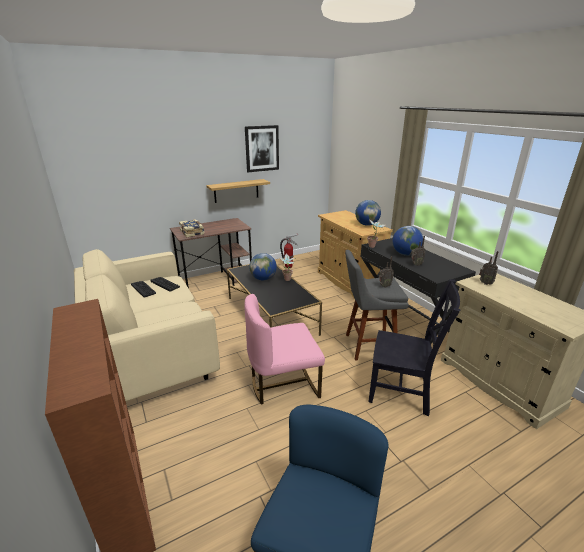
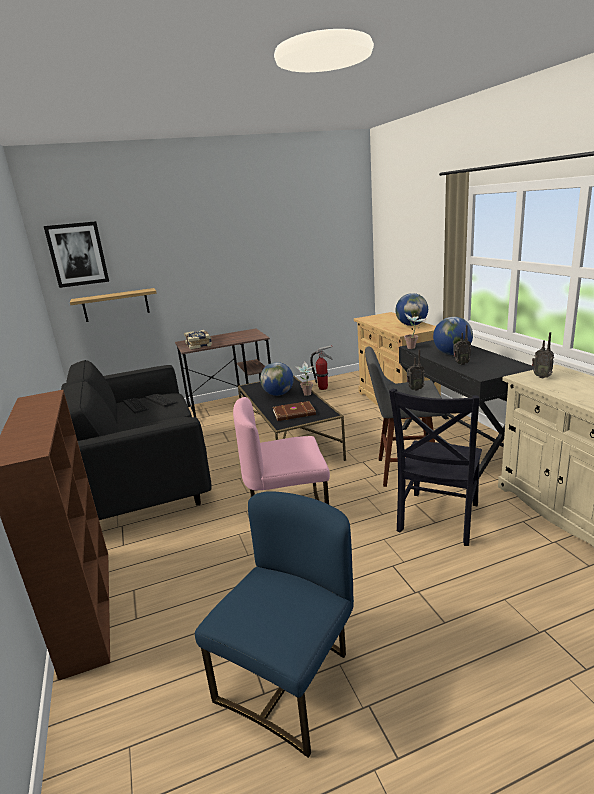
camera: 10 degrees right, 5 degrees down
(150, 352) = (141, 478): beige sofa -> black sofa
(236, 191) = (254, 295): shelf -> shelf (116, 305)
(262, 148) = (283, 243): picture -> picture (77, 254)
(281, 298) = (294, 413): none -> brown book
(402, 391) = (437, 519): black chair -> black chair turned 90 degrees clockwise

